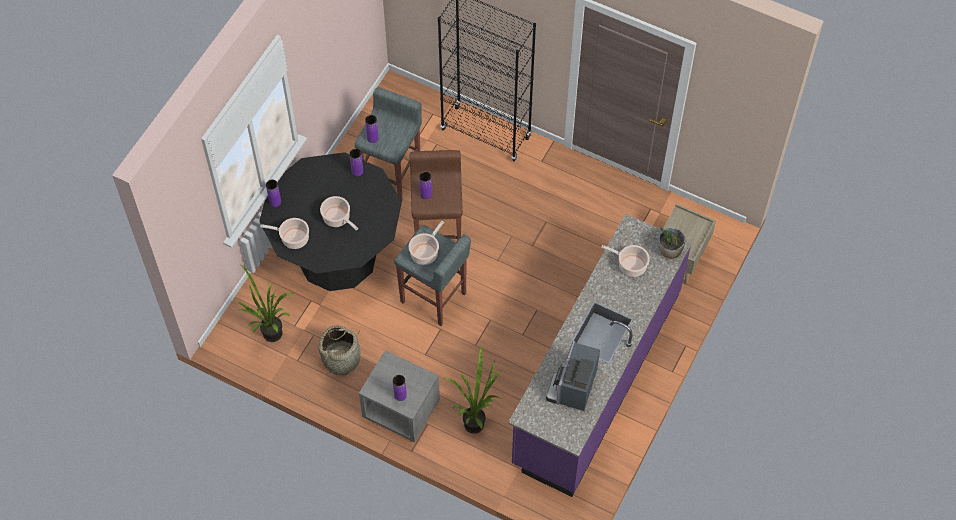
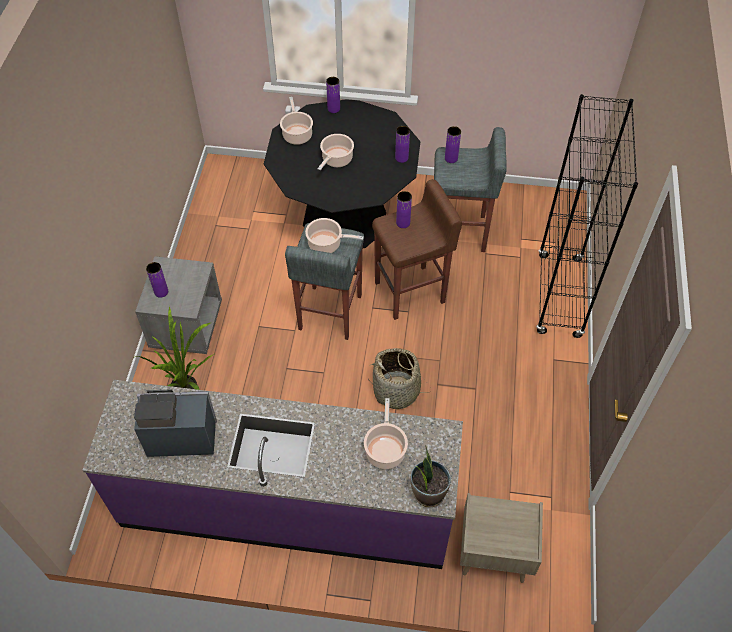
camera: 70 degrees right, 5 degrees down
(270, 338) = (233, 198): potted plant -> none
(341, 358) = (229, 258): basket -> basket (396, 391)

